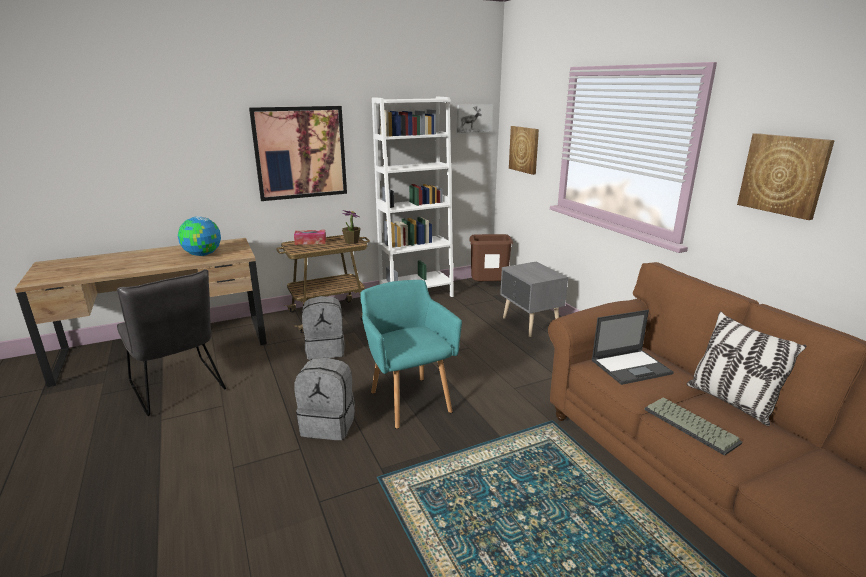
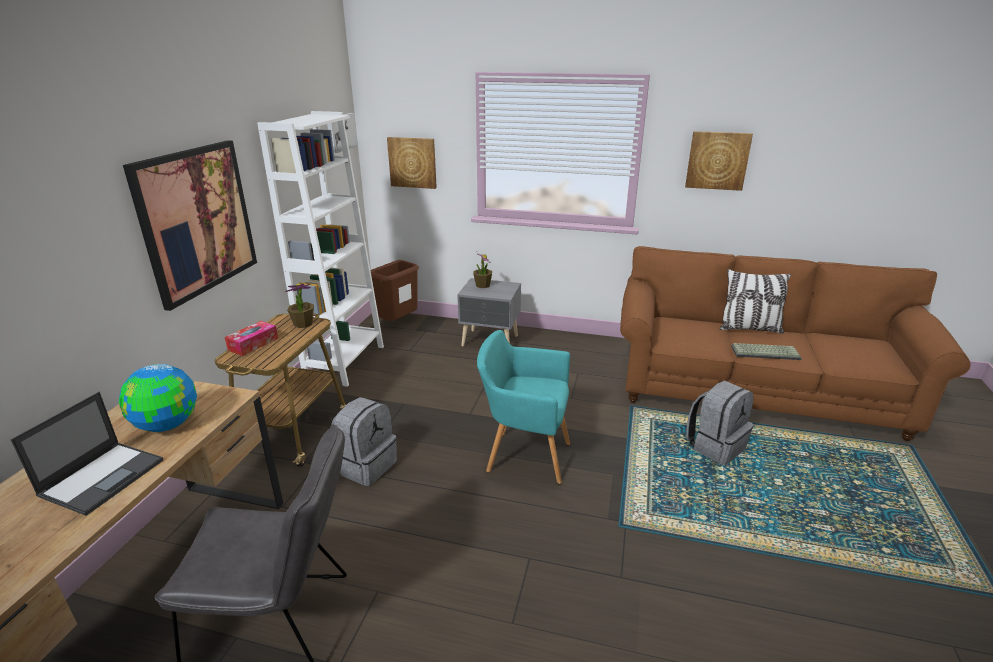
camera: 50 degrees left, 5 degrees up
(329, 424) = (510, 522): grey backpack -> grey backpack (715, 446)
(533, 268) = (482, 285): none -> potted plant
(631, 366) = (685, 332): laptop -> laptop (103, 476)

